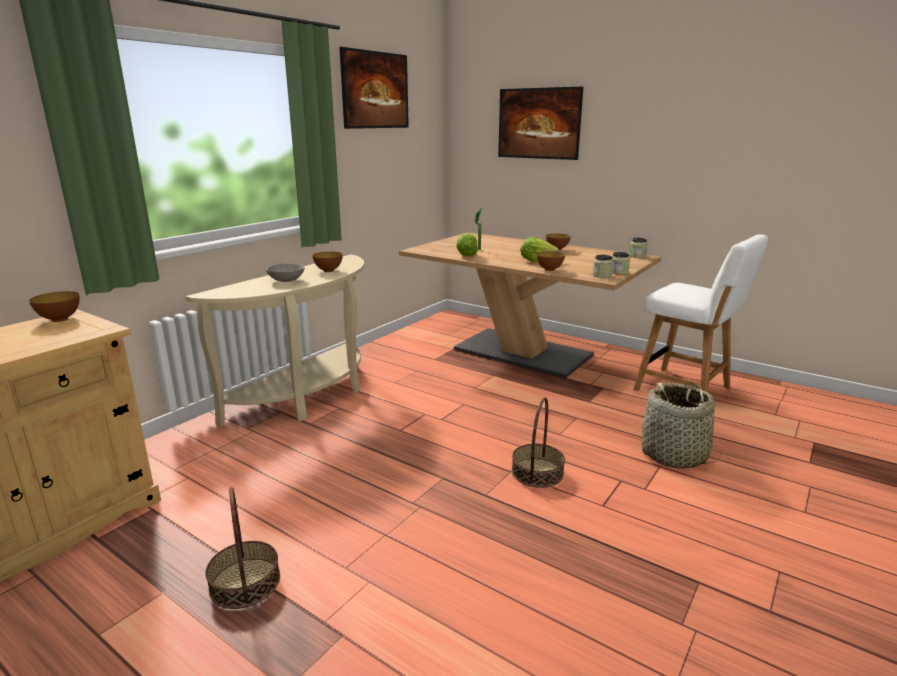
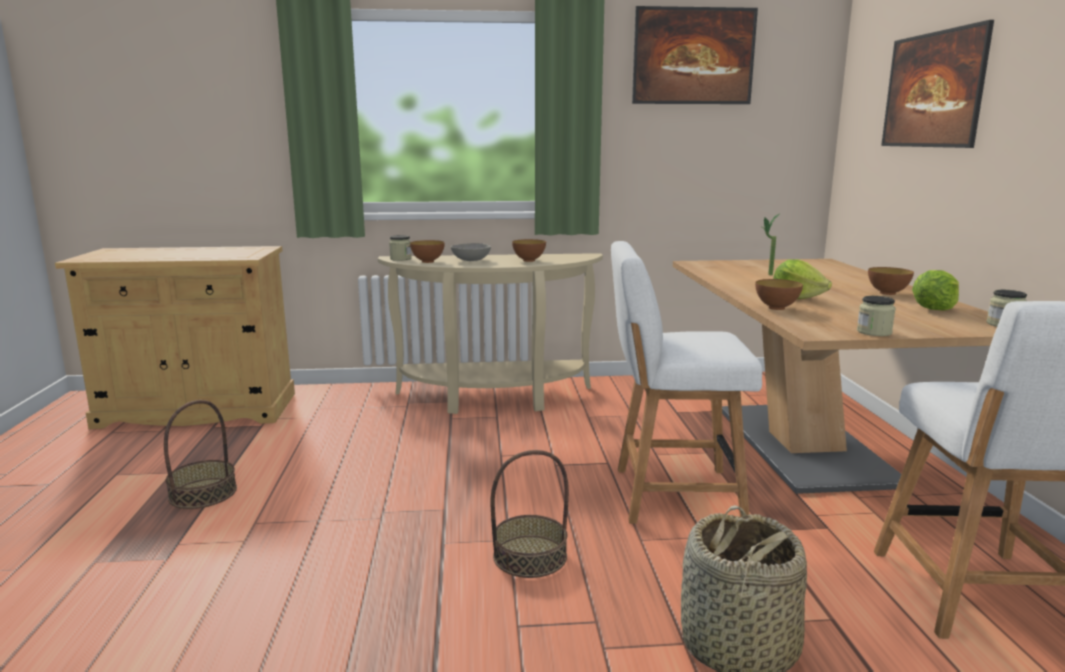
camera: 50 degrees right, 5 degrees down
(60, 319) = (254, 249): bowl -> bowl (428, 261)
(466, 255) = (729, 277): lettuce -> lettuce (934, 309)
(525, 405) = (670, 495): none -> white chair
(602, 275) = (828, 329): jar -> jar (400, 259)

